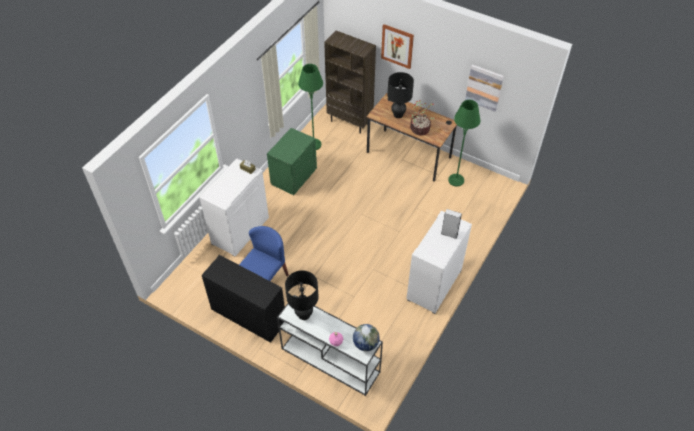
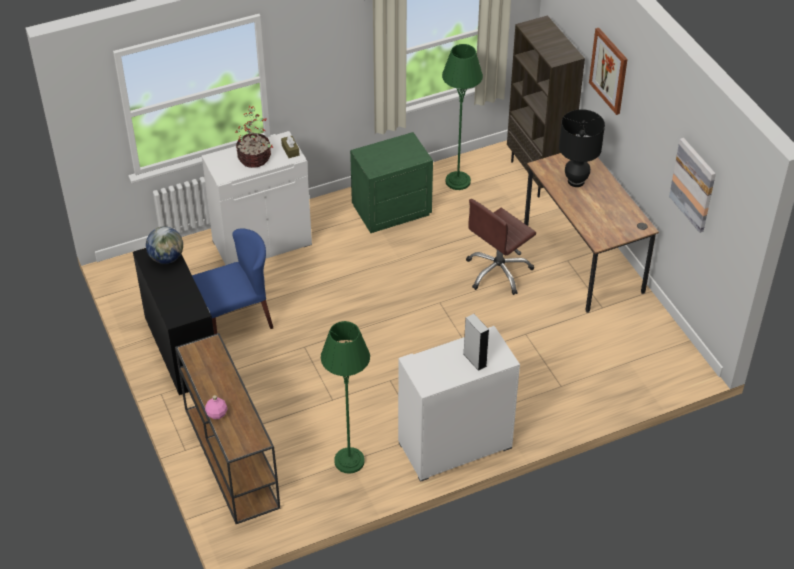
camera: 35 degrees right, 5 degrees down
(304, 314) = (209, 361): black table lamp -> none
(329, 360) = (230, 456): white console table -> brown console table
(365, 344) = (250, 437): globe -> globe (166, 258)
(375, 182) = (498, 272): none -> brown office chair
(420, 129) = (589, 215): potted plant -> potted plant (255, 158)
(456, 180) = (621, 327): green floor lamp -> green floor lamp (349, 461)

